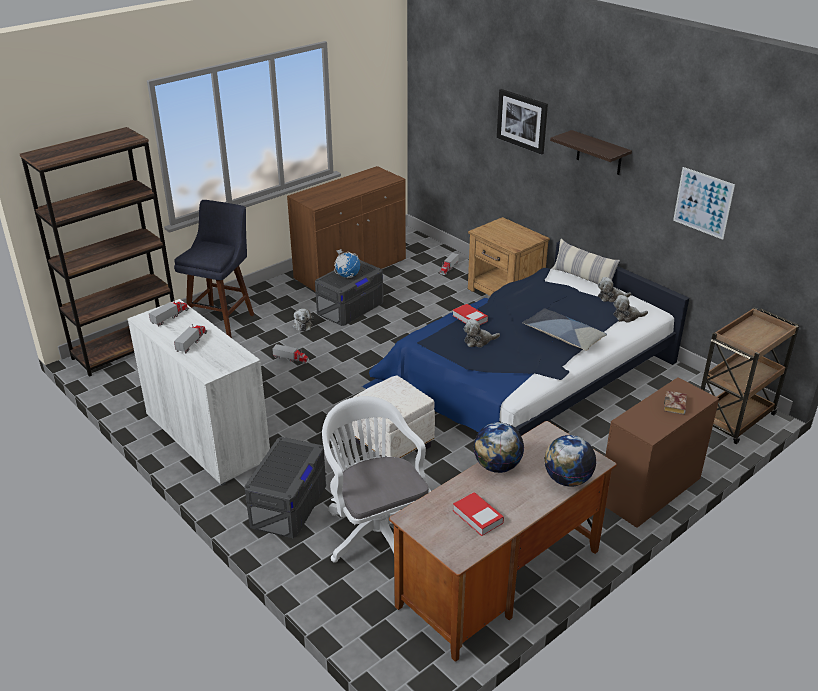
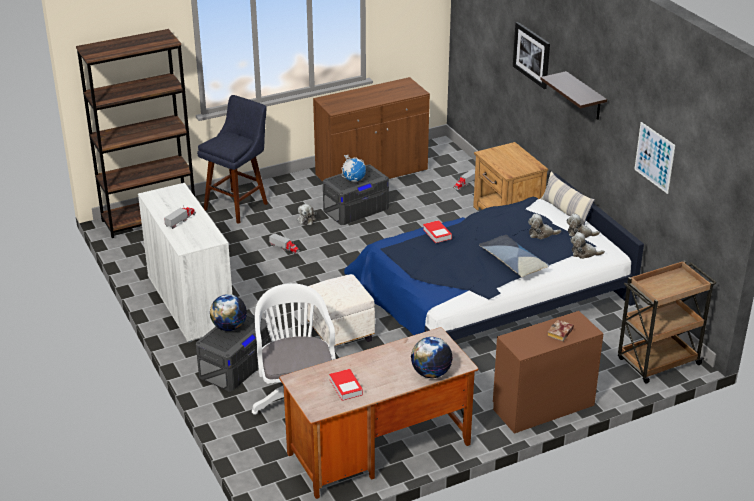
camera: 15 degrees right, 0 degrees up
(170, 317) = (171, 197): toy truck -> none
(478, 341) = (434, 255): plush toy -> plush toy (541, 234)
(497, 466) = (381, 354): globe -> globe (229, 327)

